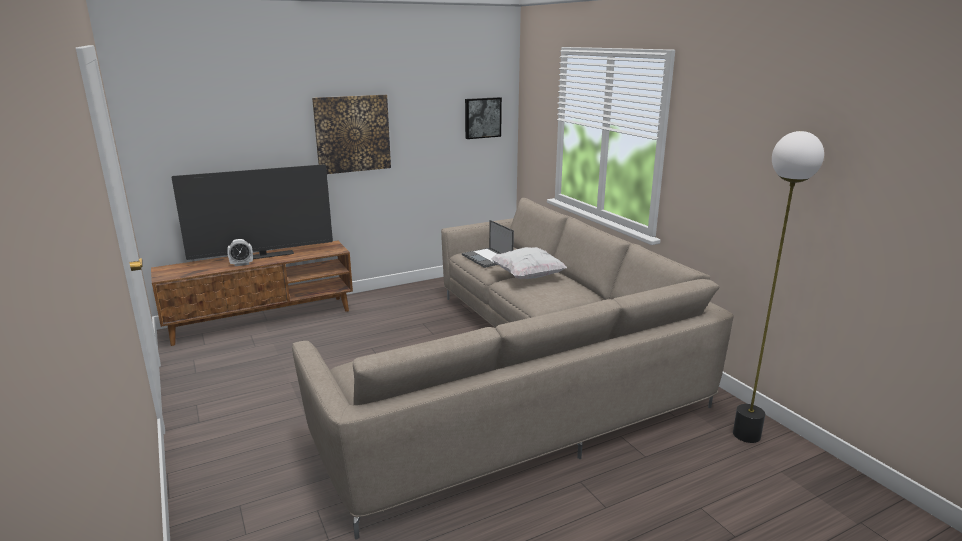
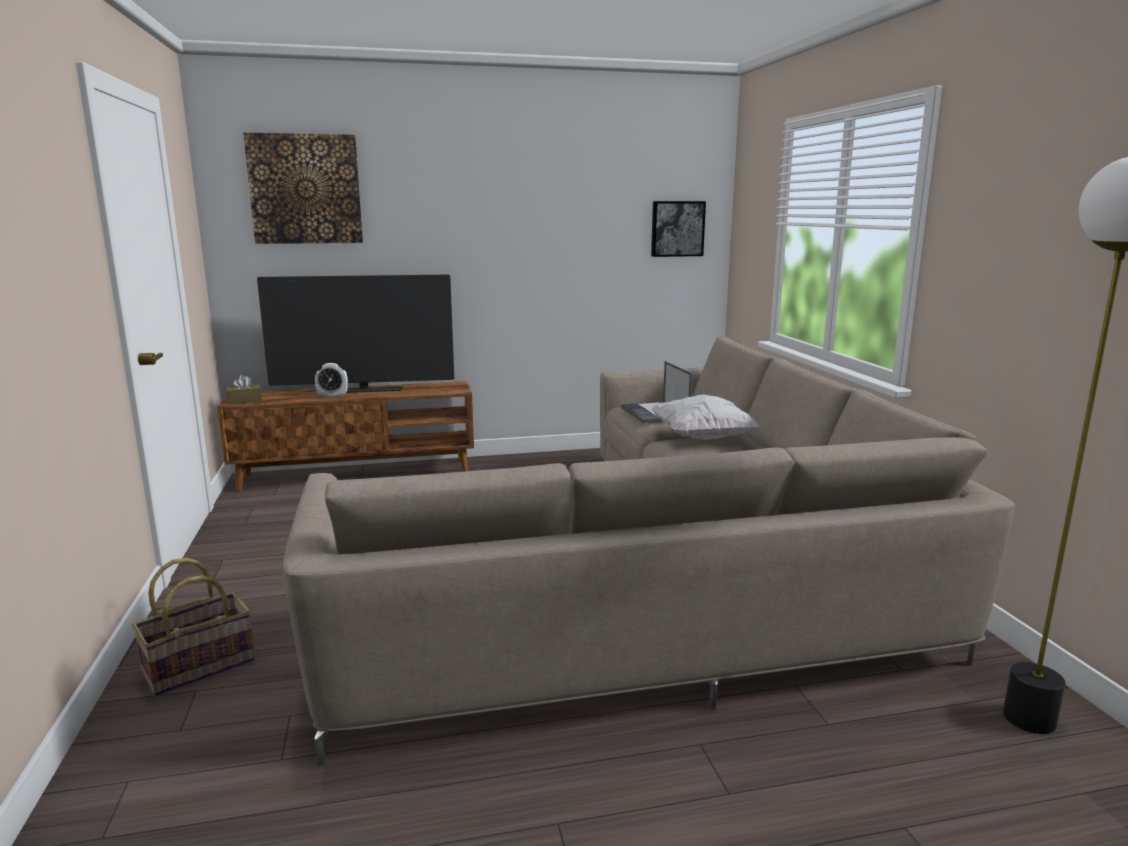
camera: 15 degrees right, 5 degrees down
(171, 275) = (244, 400): none -> brown tissue box
(231, 488) = (200, 666): none -> basket
(352, 134) = (493, 240): picture -> picture (305, 189)

